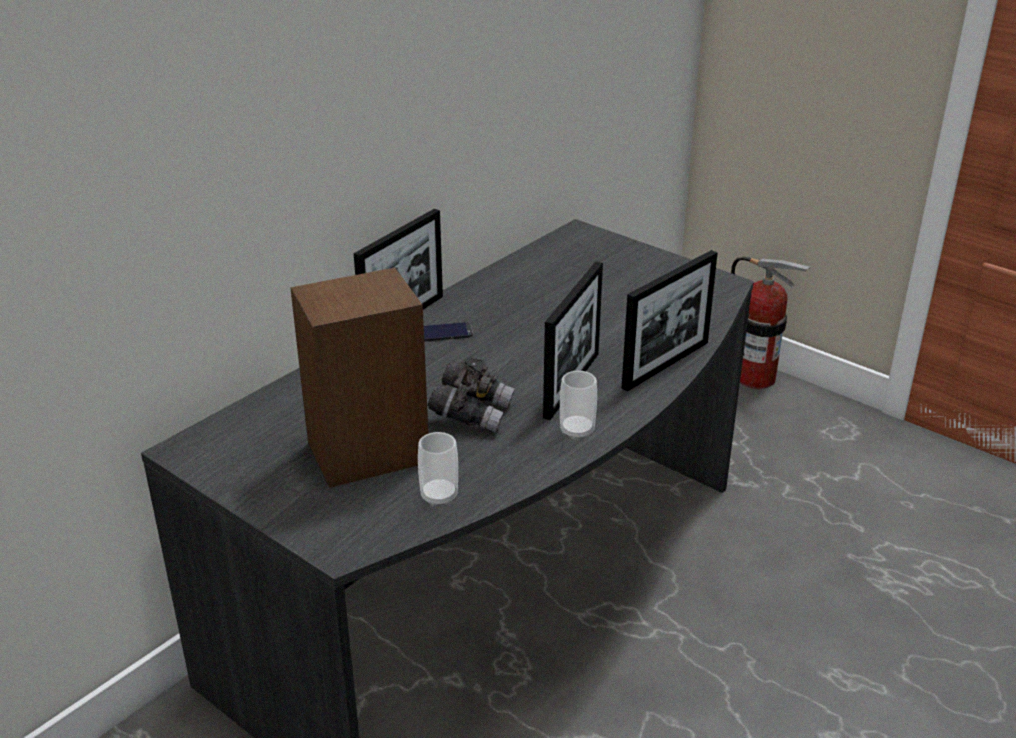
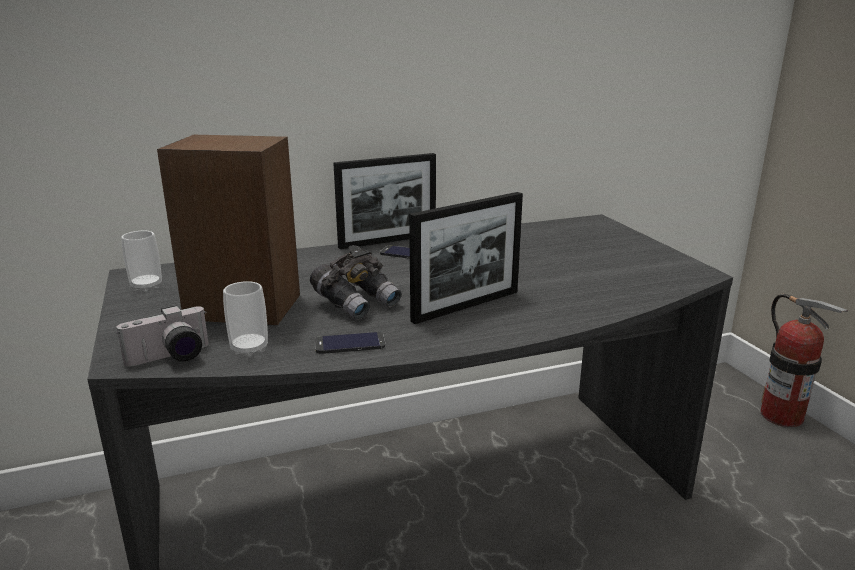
camera: 30 degrees right, 10 degrees down
(381, 531) = (170, 358): none -> camera
(519, 460) = (349, 343): none -> phone
(577, 431) = (428, 337): cup -> cup (146, 286)
(665, 365) = (573, 313): picture frame -> none

